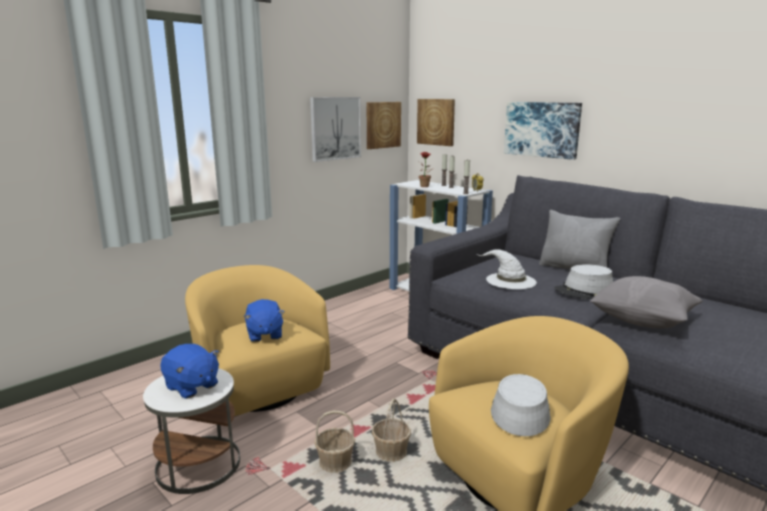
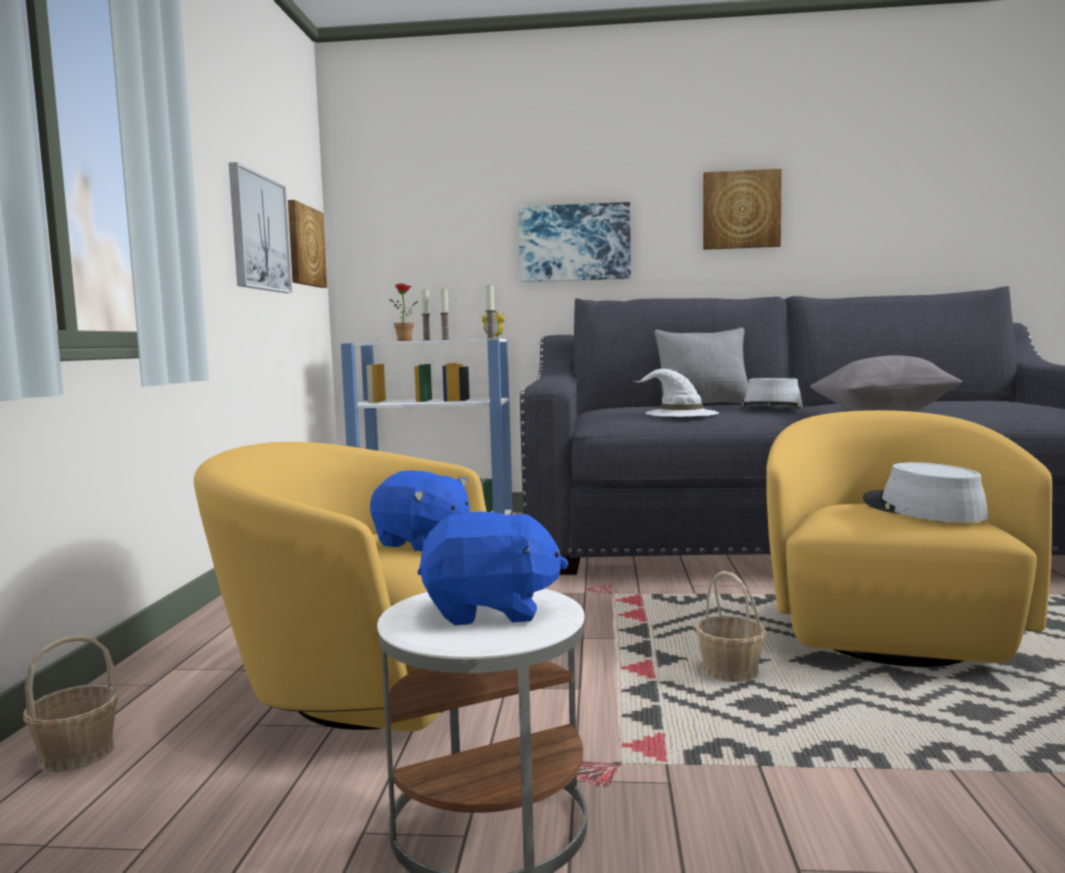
camera: 40 degrees left, 10 degrees down
(335, 462) = (691, 711): basket -> basket (76, 753)
(436, 122) = (386, 246): picture -> picture (741, 210)

